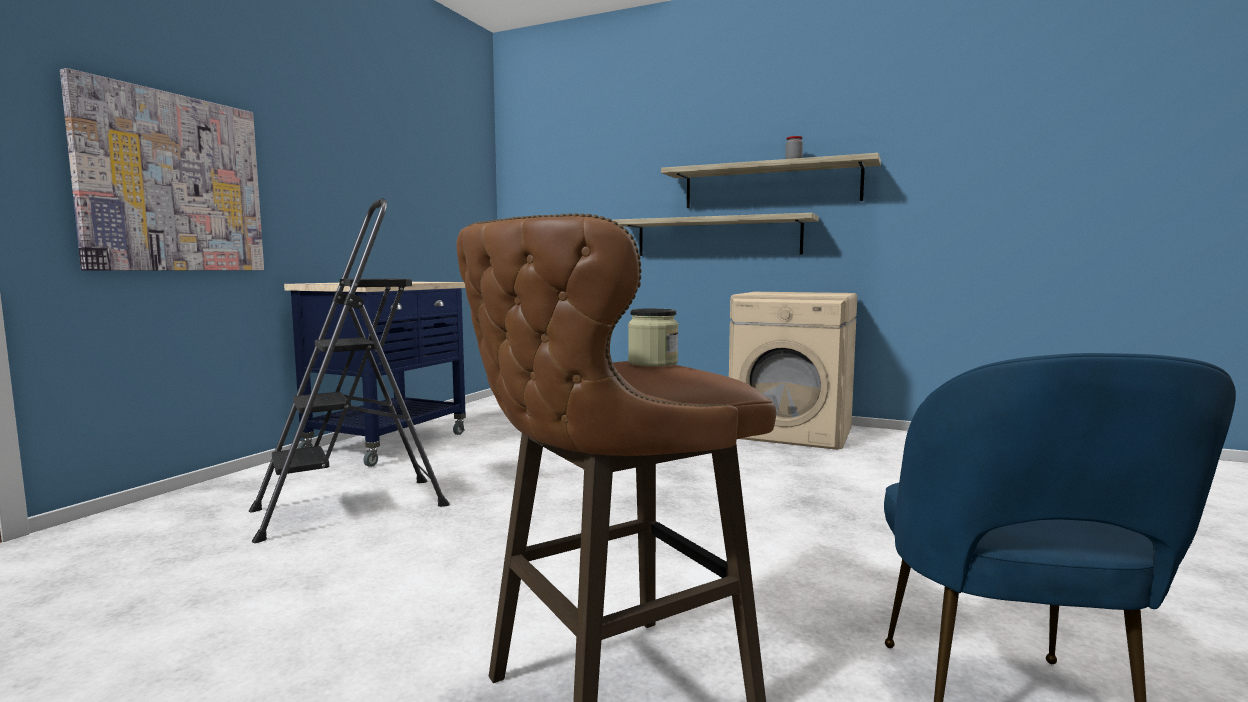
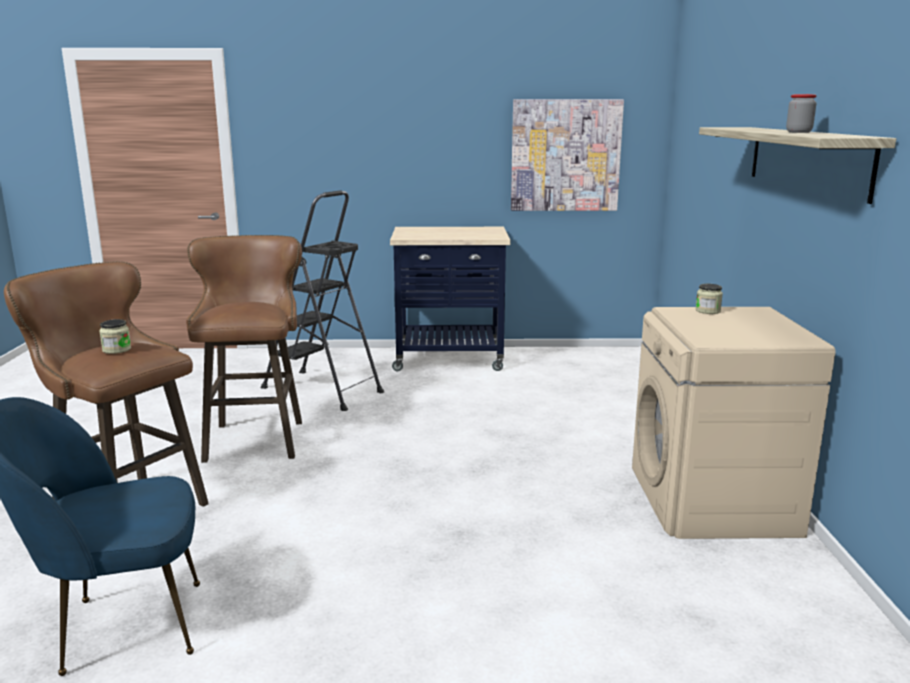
camera: 65 degrees right, 10 degrees up
(172, 183) = (322, 162): picture -> picture (565, 155)
(457, 566) = (255, 438): none -> brown stool
(717, 237) = (765, 221): shelf -> none
(757, 293) = (708, 311): none -> jar

